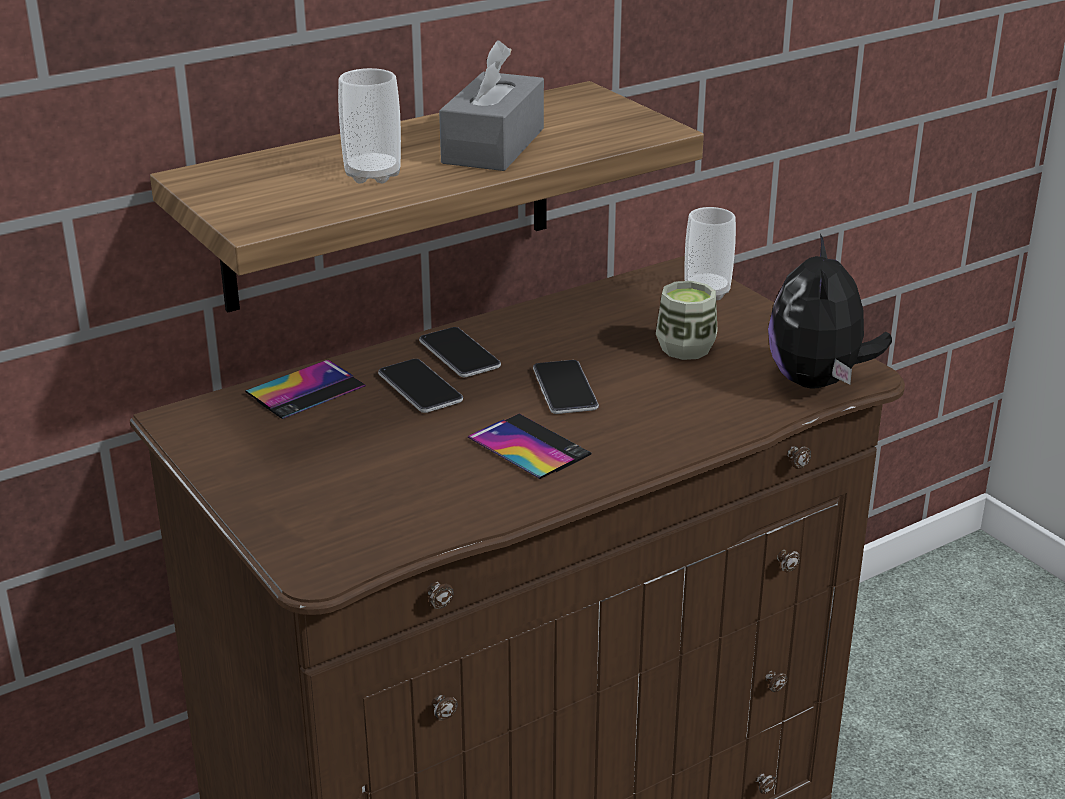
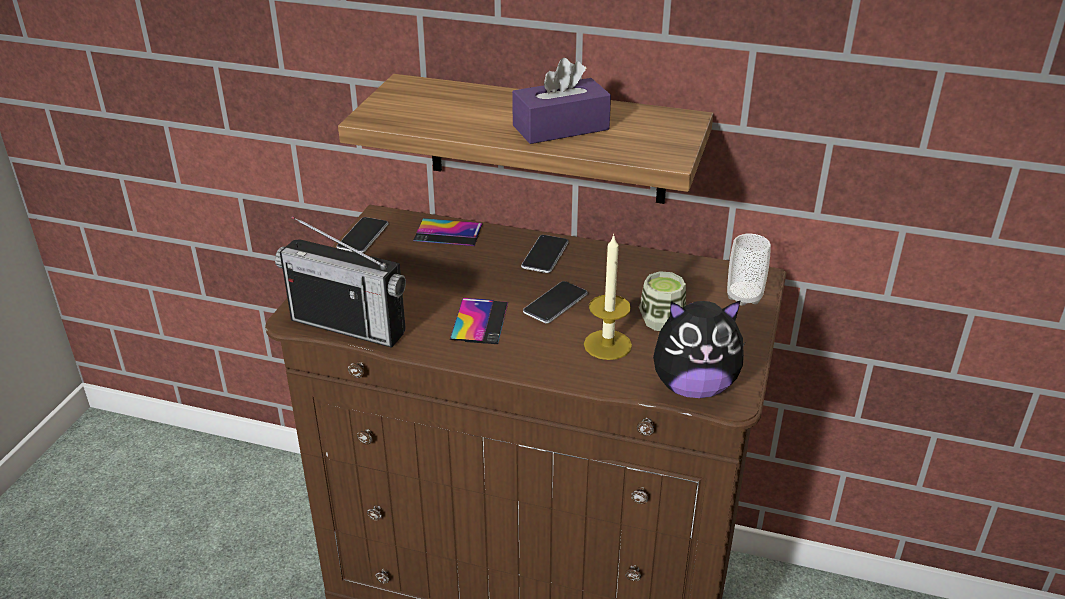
camera: 50 degrees right, 5 degrees up
(372, 175) = (469, 117): cup -> none
(400, 537) = (348, 326): none -> radio
(420, 387) = (494, 261): phone -> phone (363, 236)
(493, 146) = (560, 127): grey tissue box -> purple tissue box
(685, 394) = (607, 345): none -> candle
(818, 382) = (693, 387): plush toy -> plush toy turned 150 degrees counterclockwise

